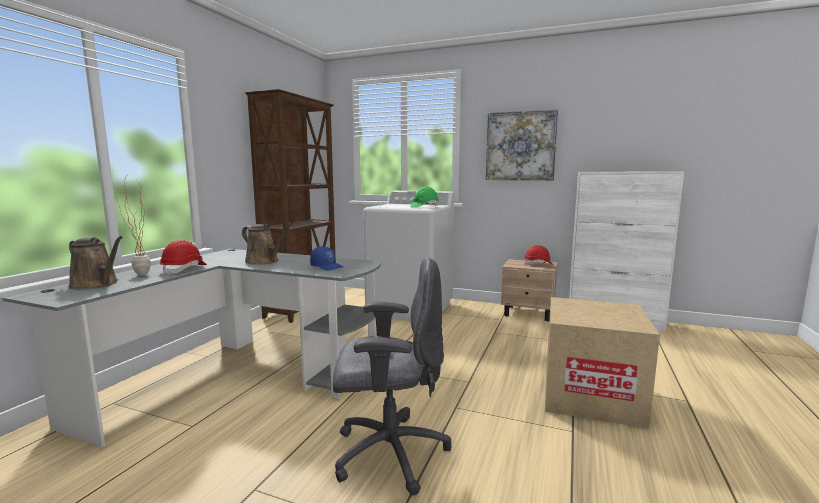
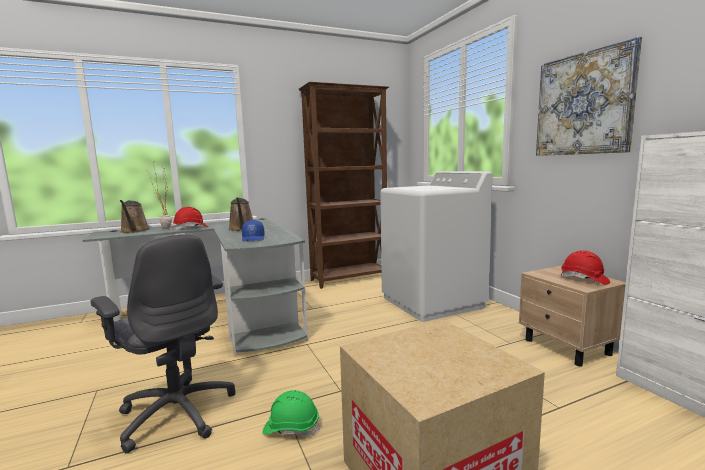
camera: 45 degrees right, 0 degrees up
(424, 207) = (435, 189): green hard hat -> green hard hat (291, 428)

